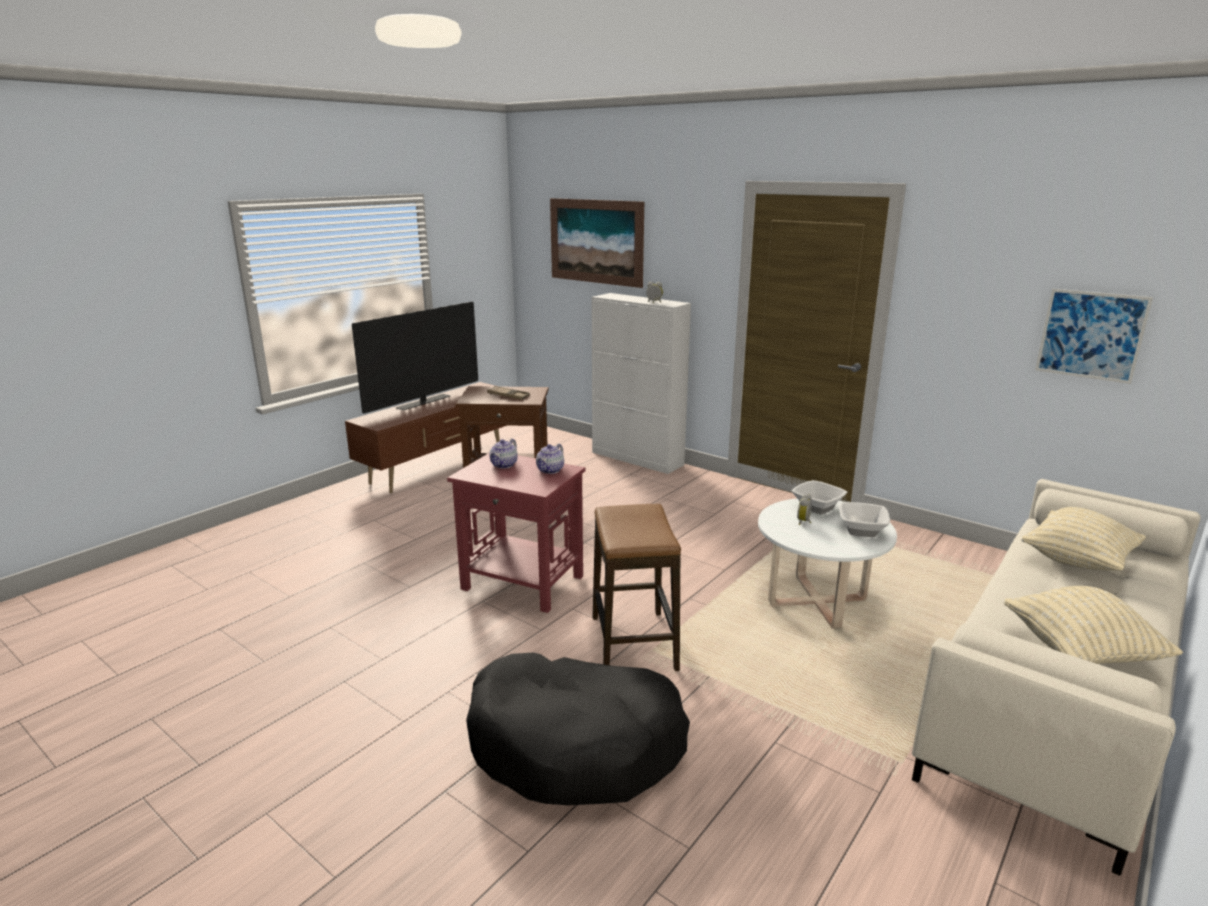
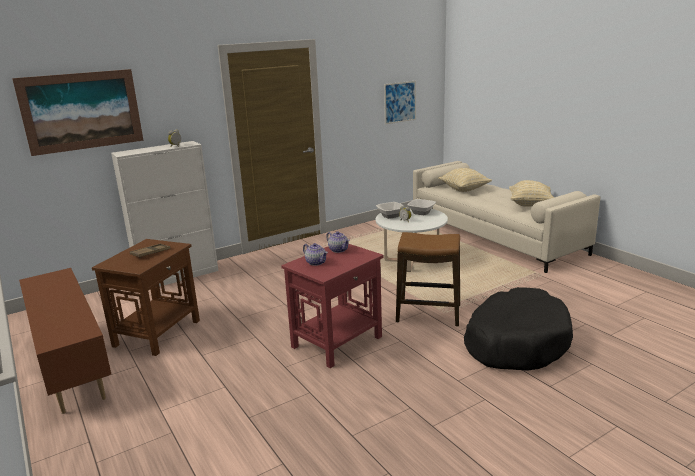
camera: 70 degrees left, 0 degrees up
(423, 402) = (43, 309): television -> none

